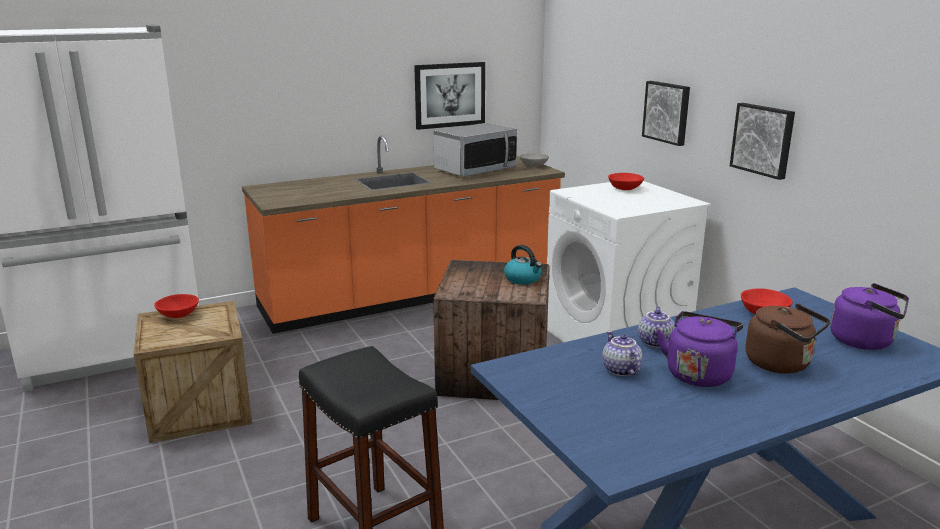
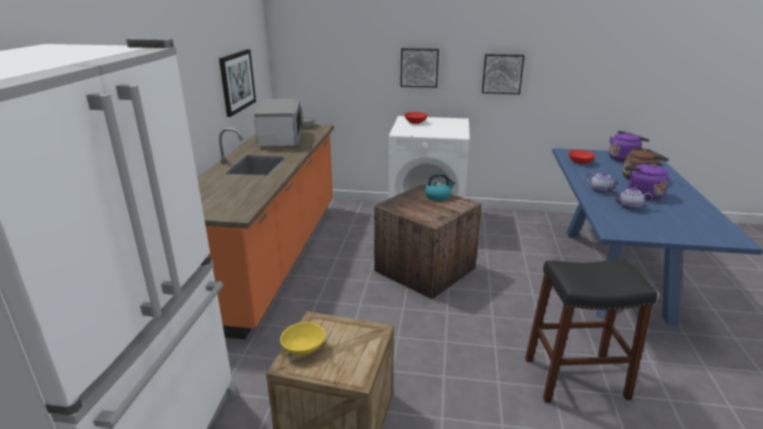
camera: 55 degrees left, 5 degrees up
(178, 315) = (303, 348): red bowl -> yellow bowl

